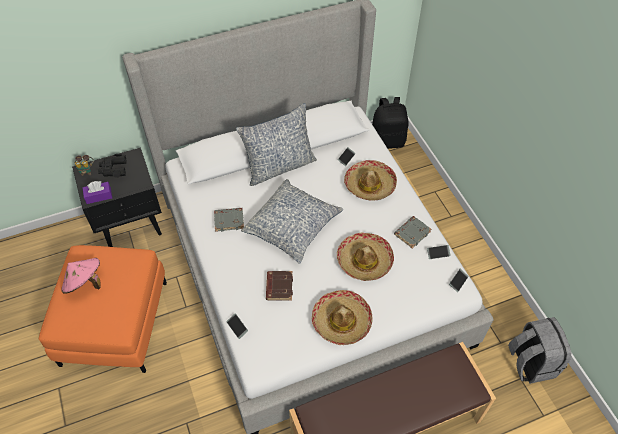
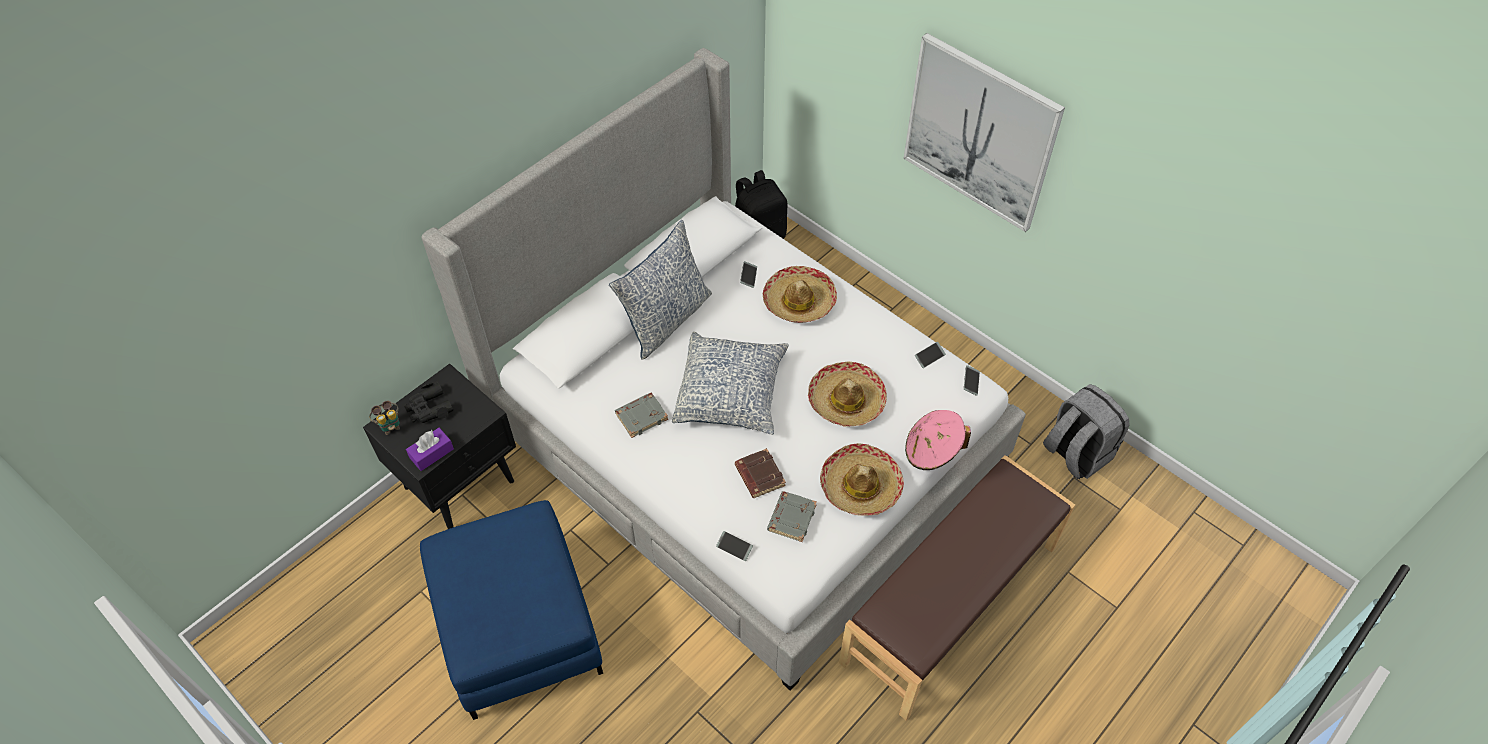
camera: 25 degrees left, 0 degrees up
(85, 283) = (478, 581): pink hat -> pink hat (932, 451)
(115, 322) = (520, 627): orange ottoman -> blue ottoman
(412, 233) = (884, 343): grey book -> grey book (791, 517)
(528, 106) = (979, 133): none -> picture

